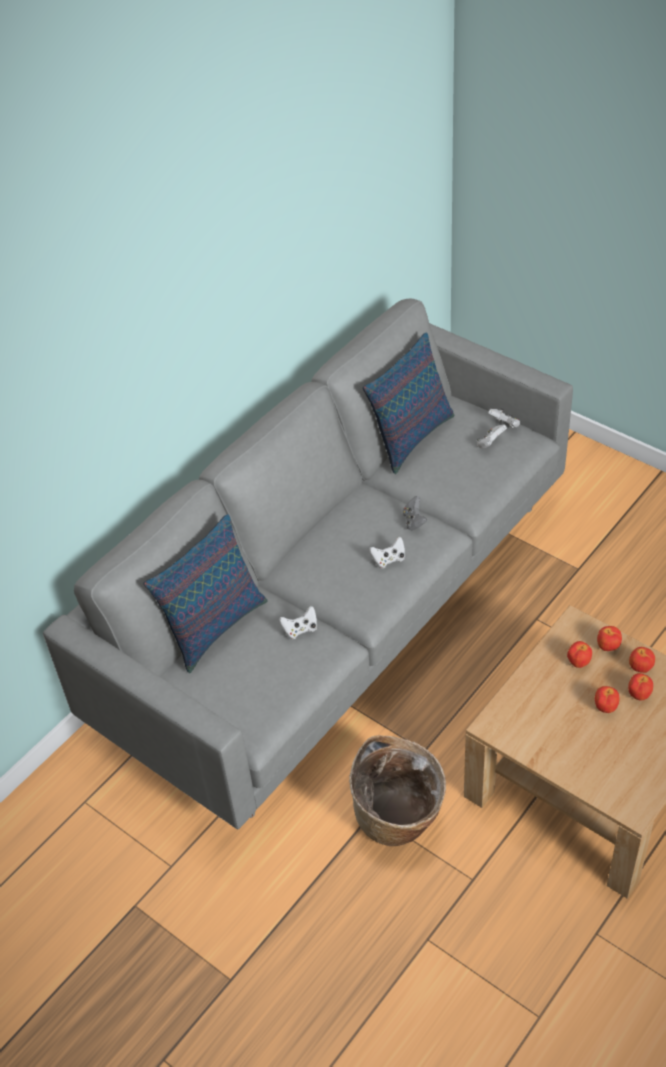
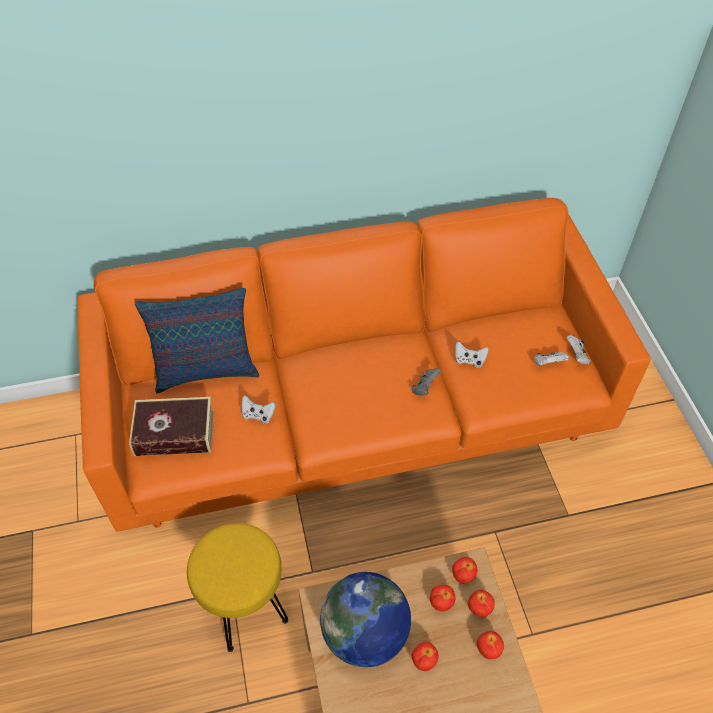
camera: 35 degrees right, 5 degrees up
(243, 690) = (175, 433): none -> book
(338, 610) = (356, 418): grey sofa -> orange sofa
(388, 559) = (374, 405): white game controller -> white game controller (469, 360)
(399, 818) = (245, 609): basket -> yellow stool
(412, 438) = (490, 320): blue pillow -> none
(547, 722) = (365, 634): none -> globe
(638, 694) = (463, 672): apple -> apple (463, 575)

